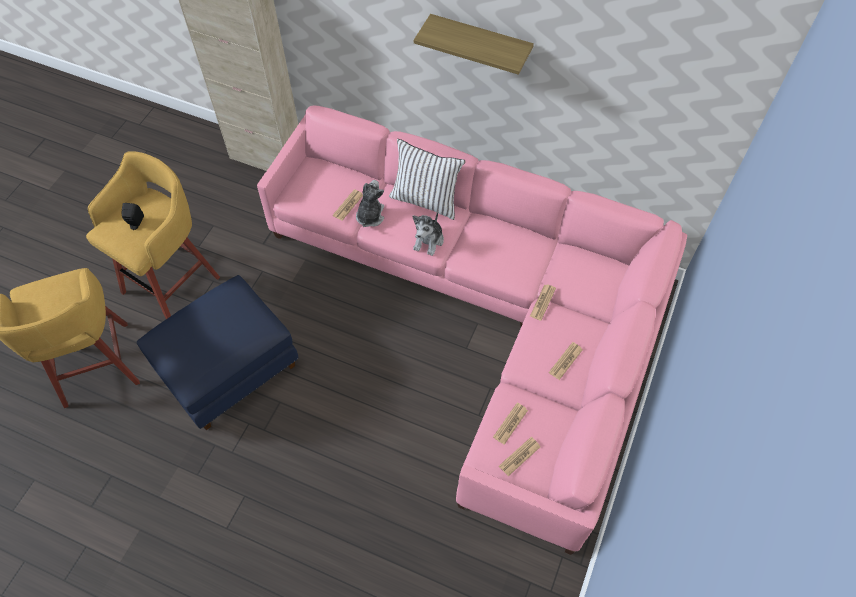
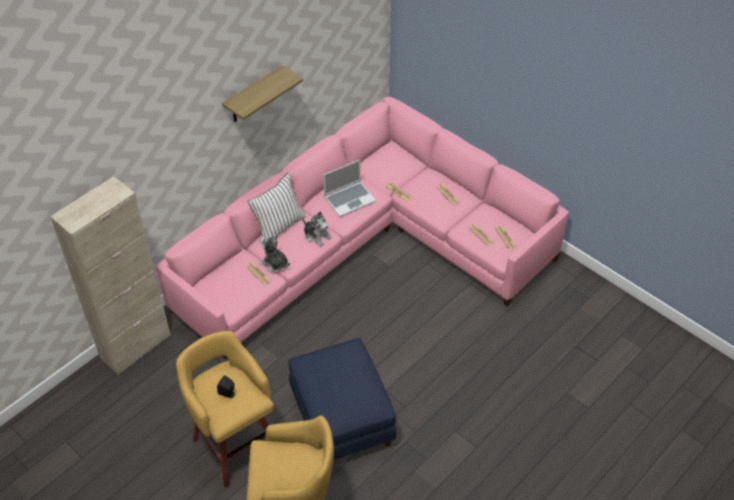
camera: 70 degrees left, 10 degrees down
(502, 254) = (350, 199): none -> laptop

